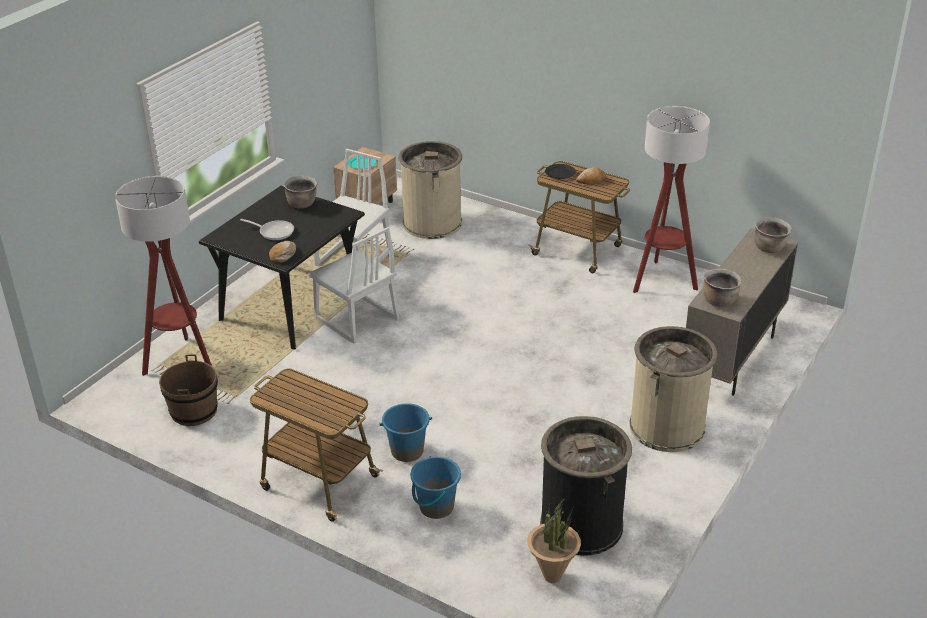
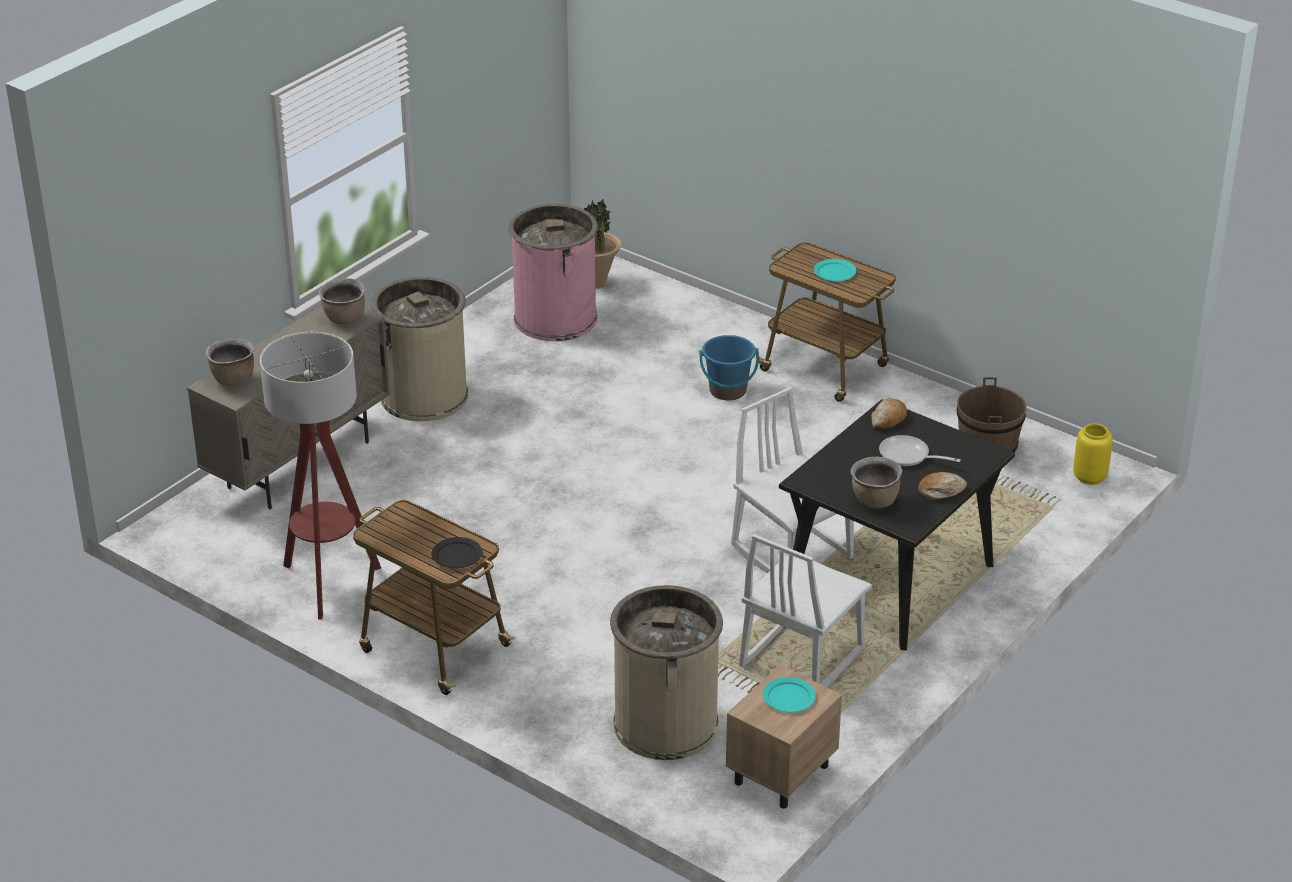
camera: 175 degrees left, 0 degrees up
(121, 390) = (1090, 478): none -> yellow vase
(180, 361) = (1026, 509): floor lamp -> none
(306, 400) = (835, 272): none -> turquoise plate
(436, 507) = (700, 340): blue bucket -> none
(581, 525) = (555, 318): black trash can -> pink trash can
(591, 180) = (412, 539): bread -> bread (941, 491)

